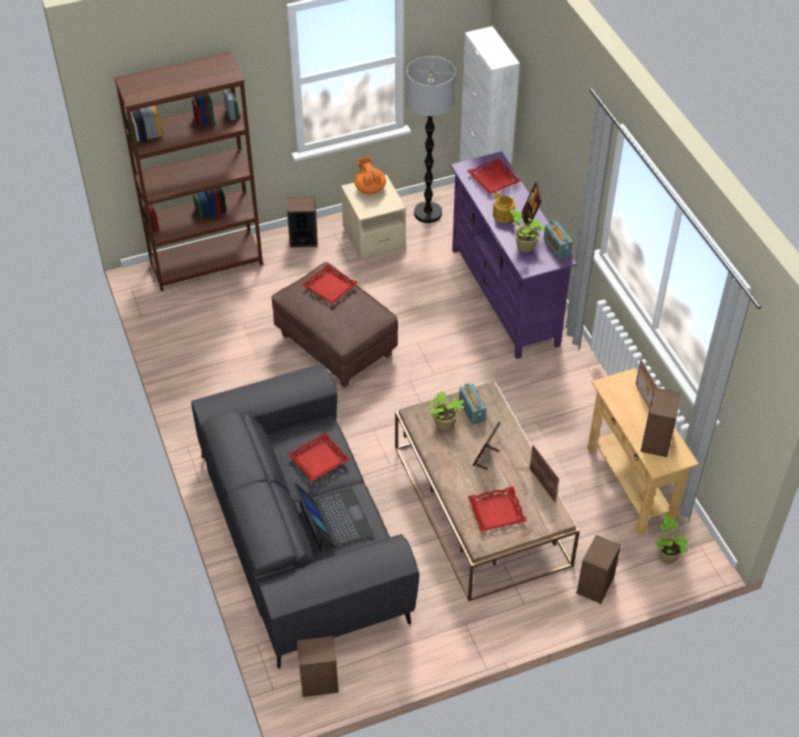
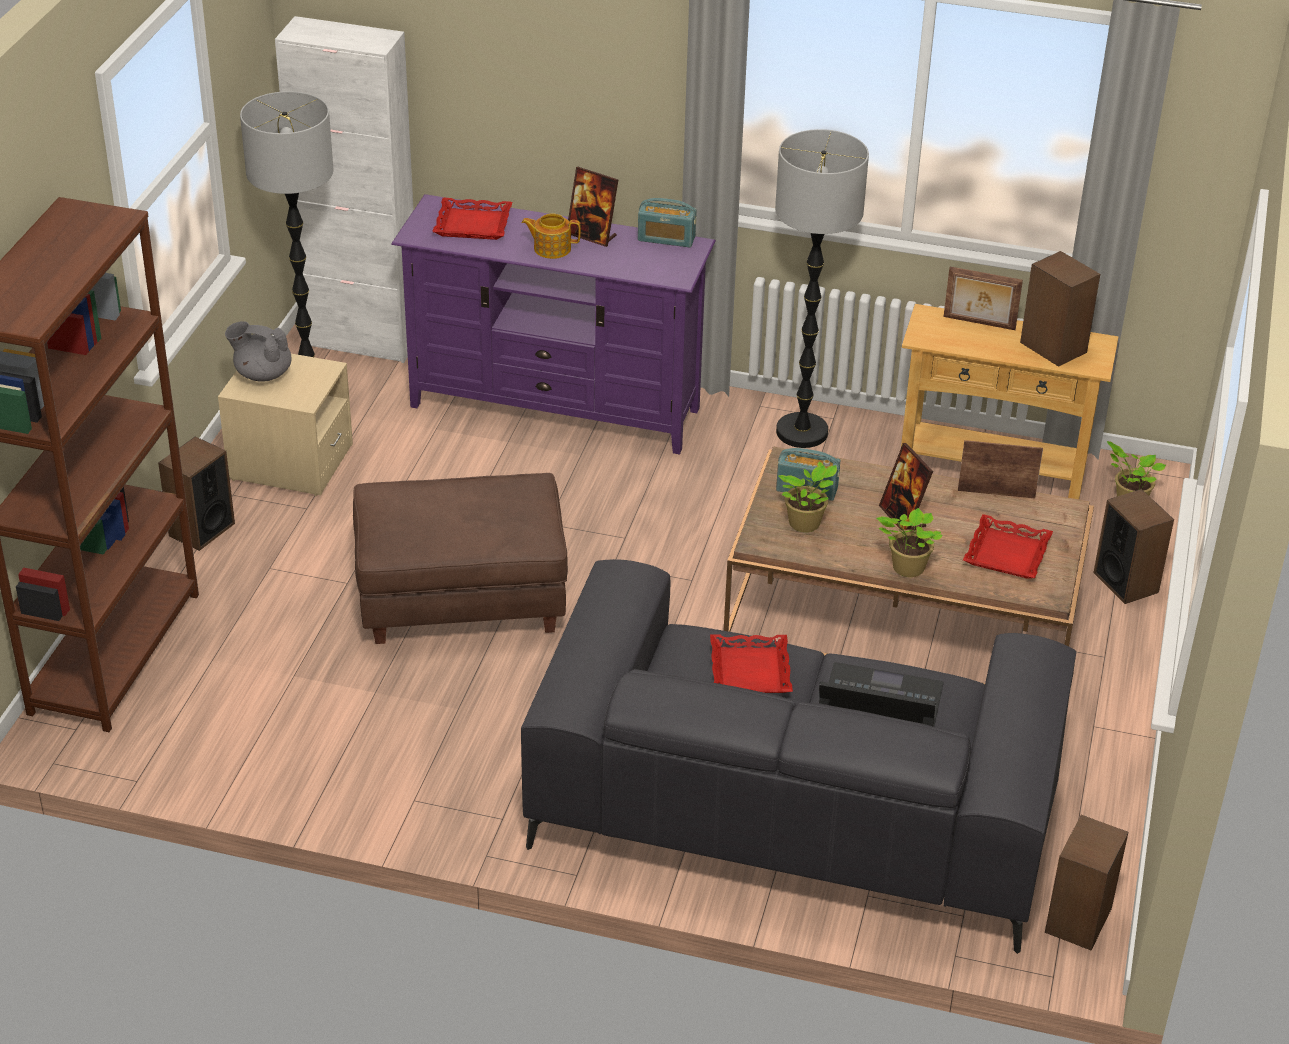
camera: 55 degrees left, 10 degrees down
(330, 287) = (421, 500): red tray -> none
(370, 188) = (262, 374): orange teapot -> grey teapot
(524, 246) = (632, 261): potted plant -> potted plant (906, 568)
(583, 394) = (802, 432): none -> floor lamp

